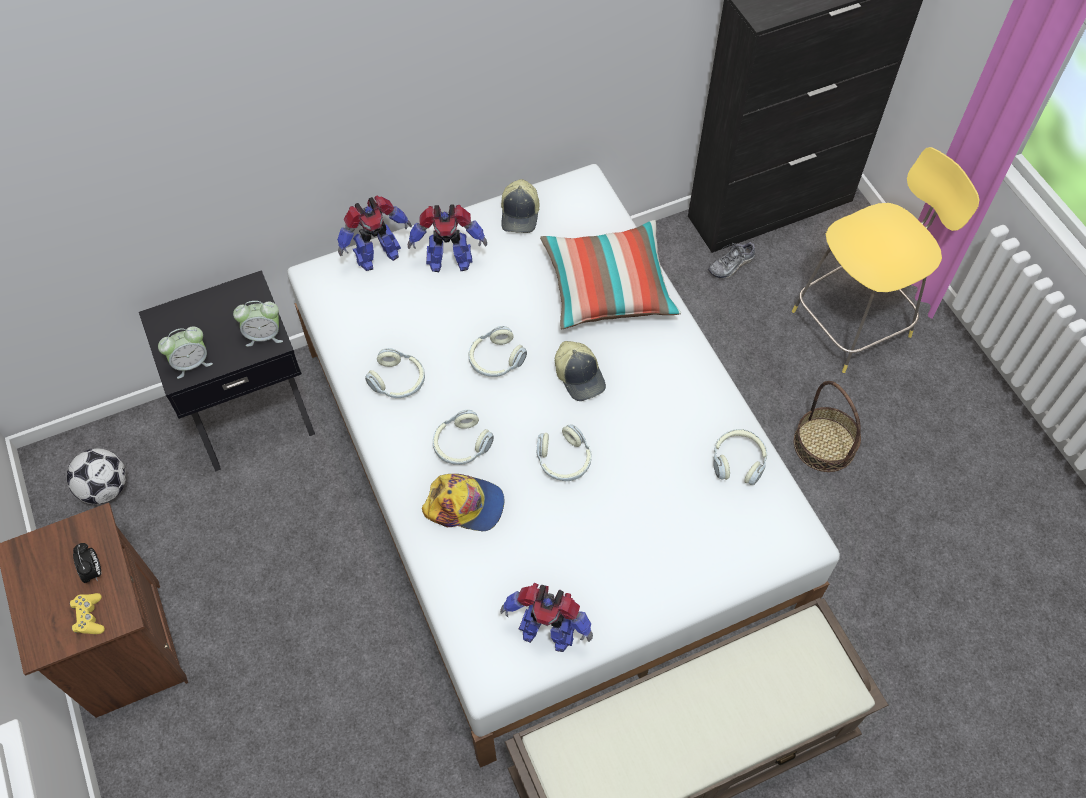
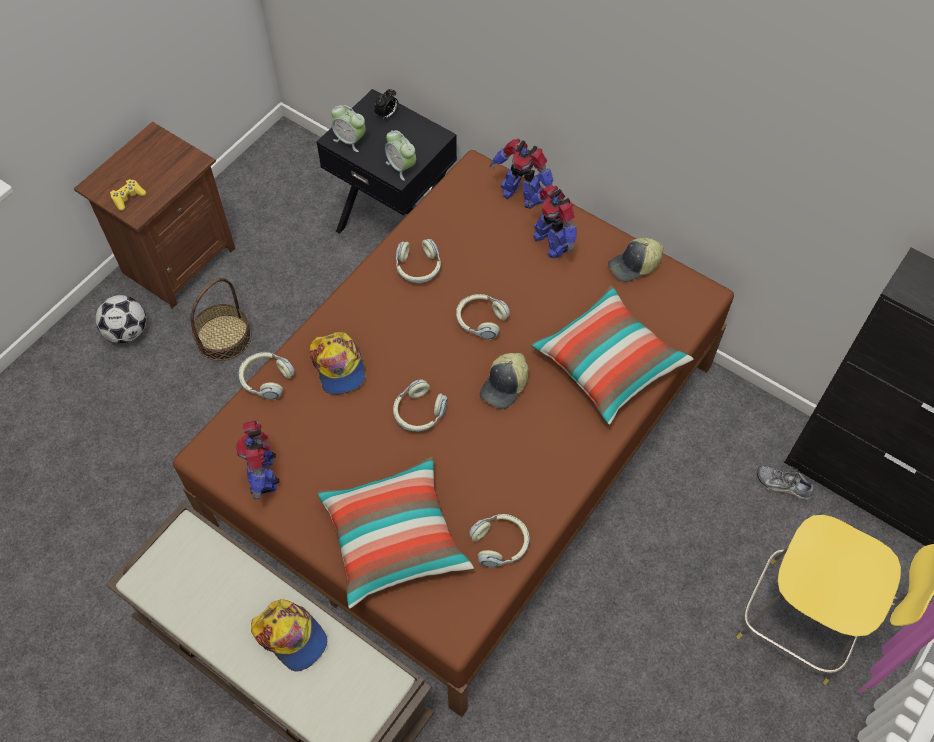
camera: 60 degrees right, 0 degrees up
(94, 571) = (161, 181): alarm clock -> alarm clock (387, 115)
(105, 488) = (284, 179): football -> football (127, 332)
(461, 445) = (389, 337): headphones -> headphones (266, 379)
(544, 476) = (467, 443): white bed -> brown bed
(685, 546) = (394, 539): none -> pillow
(720, 694) = (291, 636): none -> cap
(824, 444) = (646, 654): basket -> basket (223, 337)

